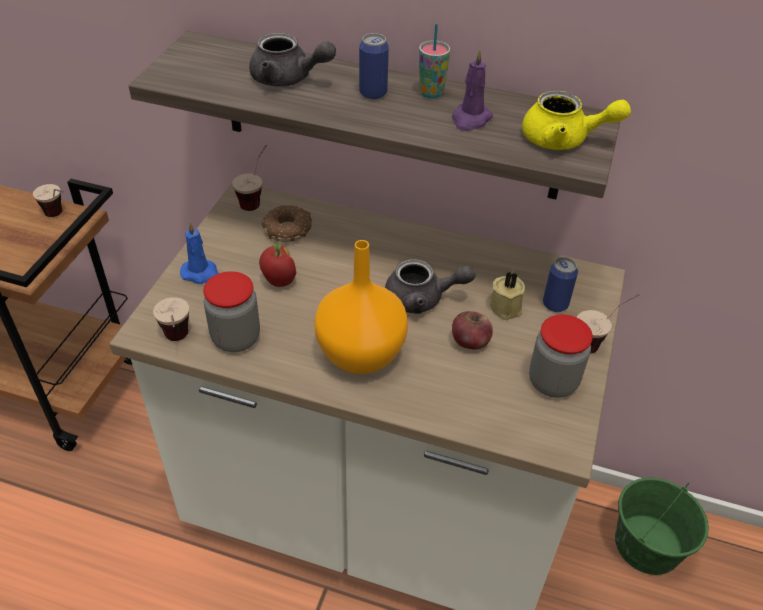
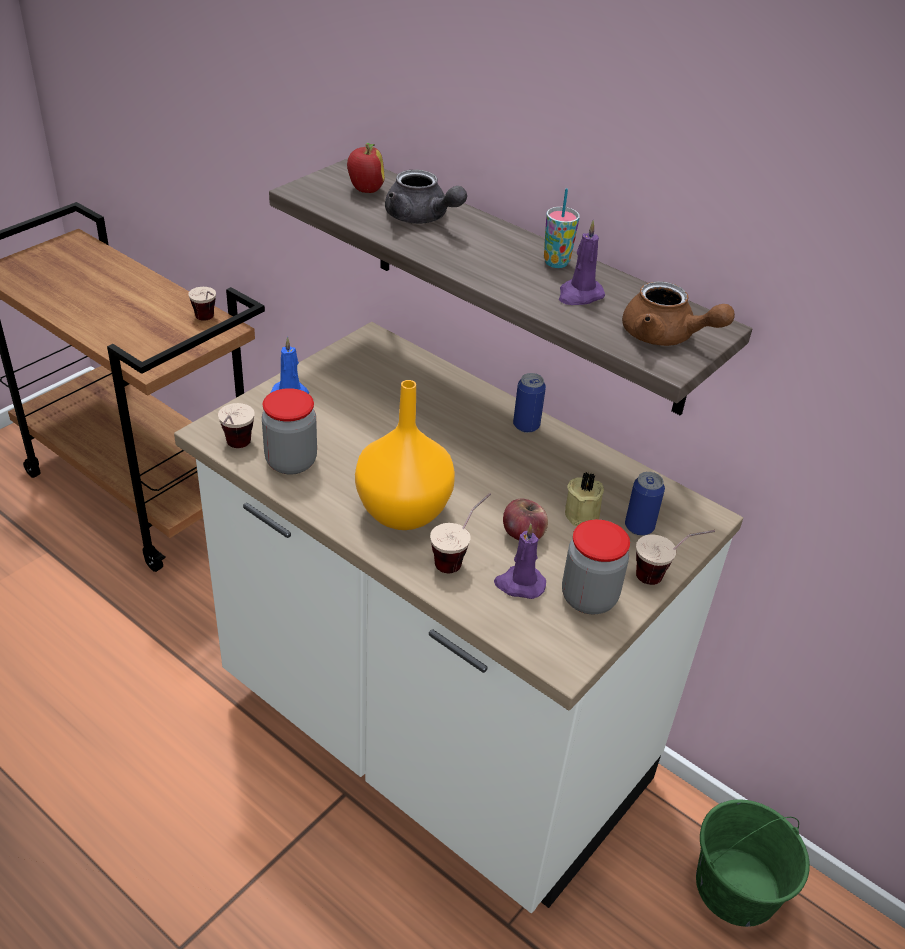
camera: 20 degrees right, 5 degrees down
(256, 198) = (384, 343): cup -> cup (459, 557)
(279, 281) = (362, 424): apple -> apple (365, 190)
(288, 229) = (399, 380): donut -> none
(373, 93) = (496, 249): can -> can (526, 425)
(422, 299) = (498, 481): grey teapot -> none
(492, 389) = (519, 584): none -> purple candle
(564, 139) = (665, 337): yellow teapot -> brown teapot

